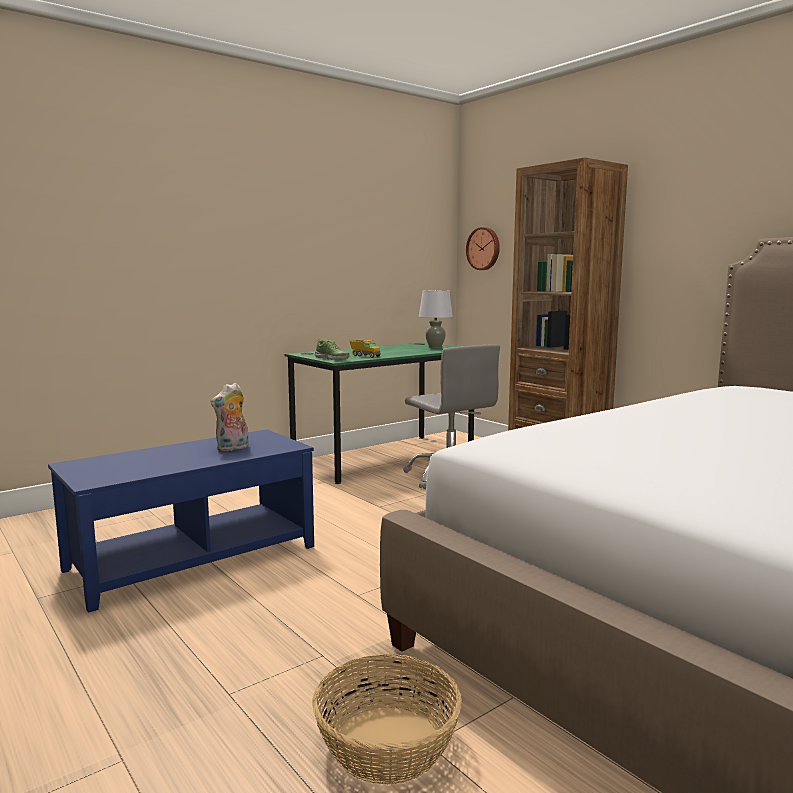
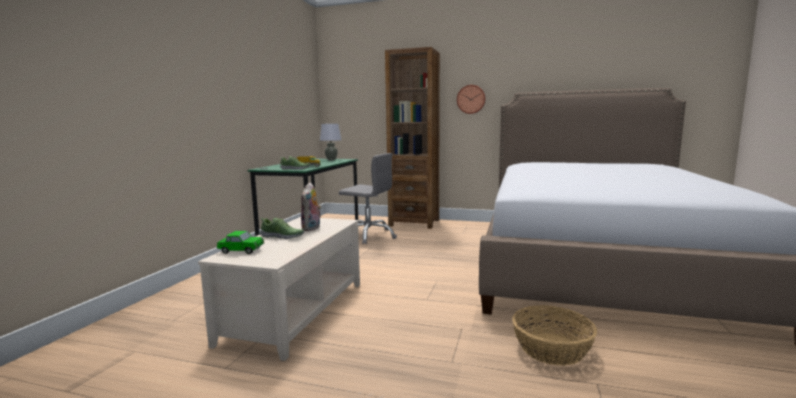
camera: 35 degrees left, 0 degrees up
(103, 461) = (241, 251): none -> toy car
(178, 453) = (282, 237): none -> shoe
(193, 558) = (296, 311): blue coffee table -> beige coffee table
(484, 248) = (342, 98): wall clock -> wall clock (471, 99)

